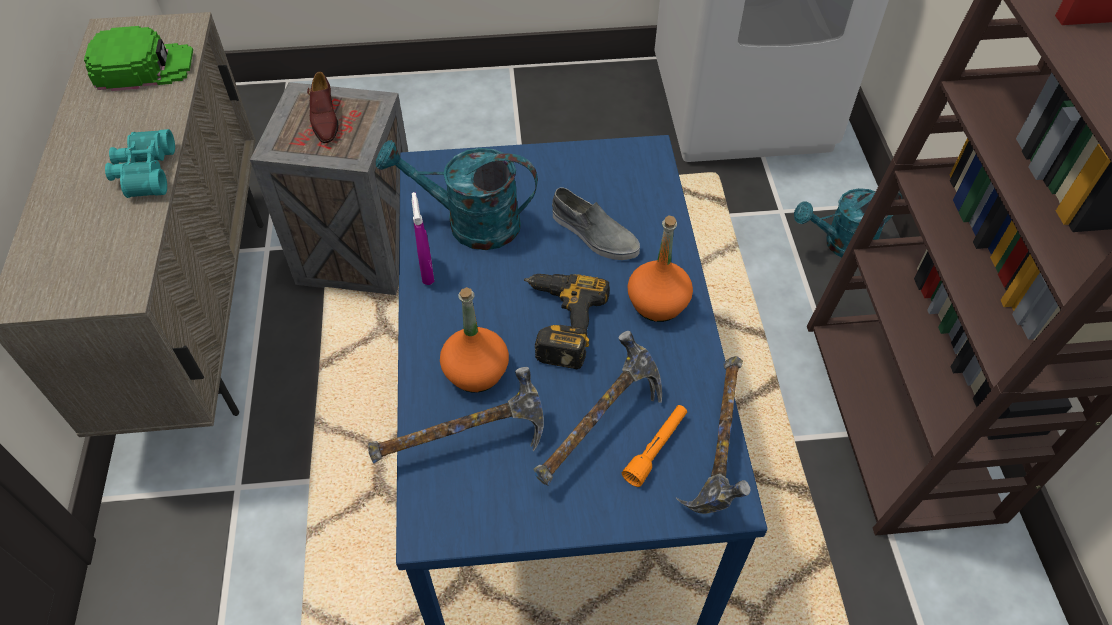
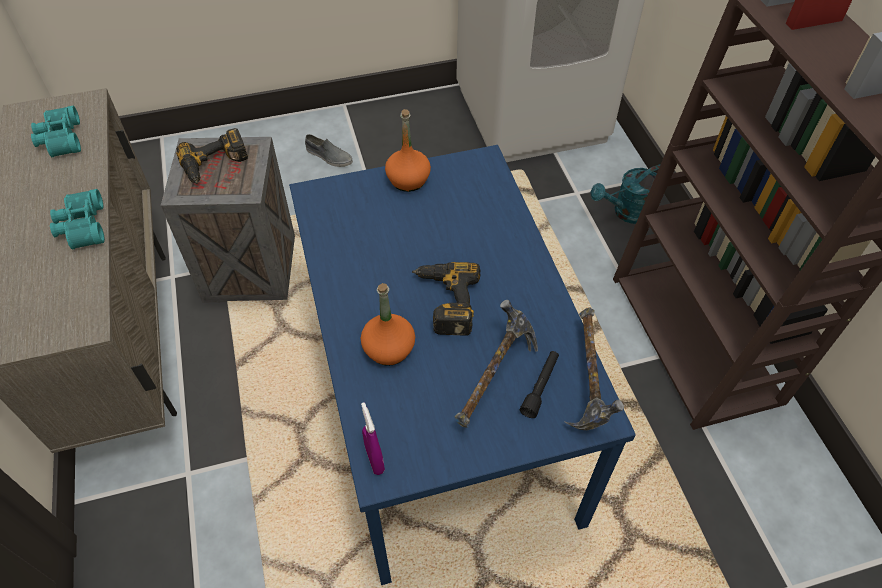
camera: 10 degrees left, 0 degrees up
(143, 66) = (59, 139): green cap -> turquoise binoculars
(324, 119) = (215, 165): brown shoe -> power drill
(427, 272) = (332, 276): purple spray bottle -> purple spray bottle (375, 459)
(465, 443) = (392, 406): hammer -> none
(470, 223) = (358, 233): turquoise watering can -> none
(594, 234) = (457, 229): grey shoe -> grey shoe (328, 156)
(656, 448) = (540, 387): orange flashlight -> black flashlight
(658, 303) = (518, 276): orange bottle -> orange bottle (408, 180)

